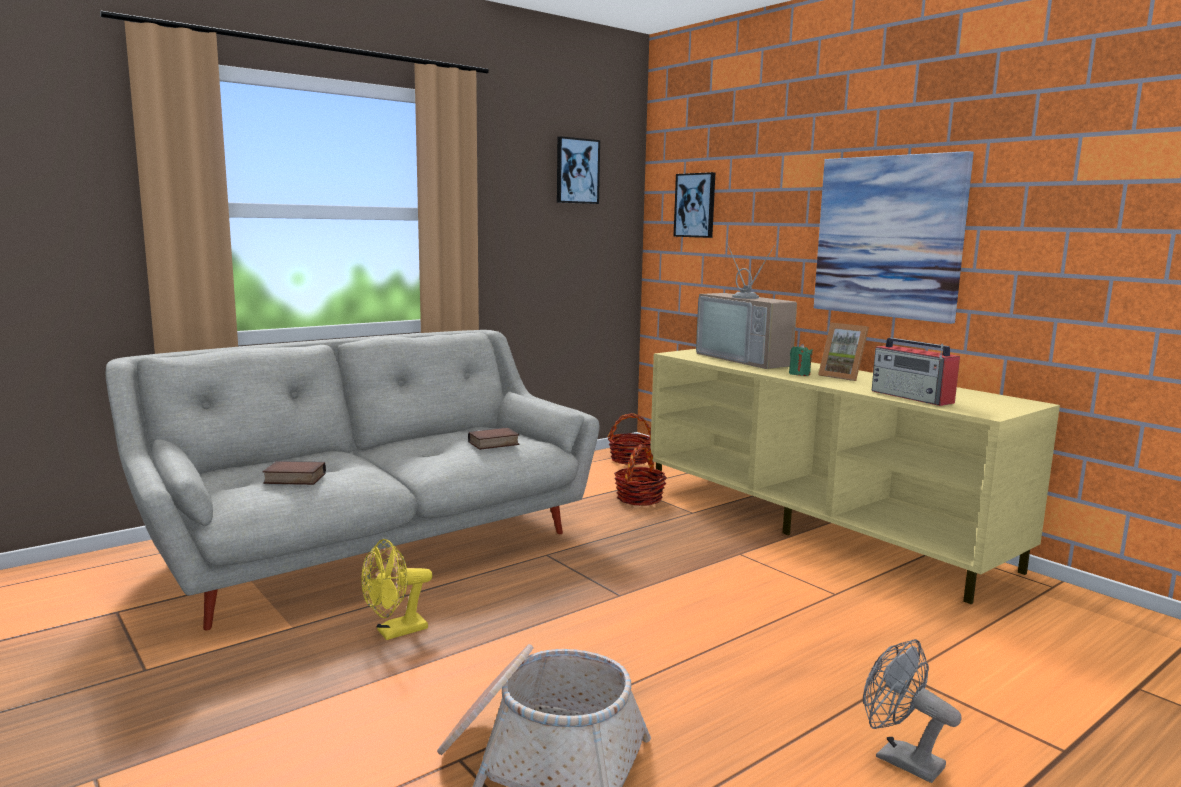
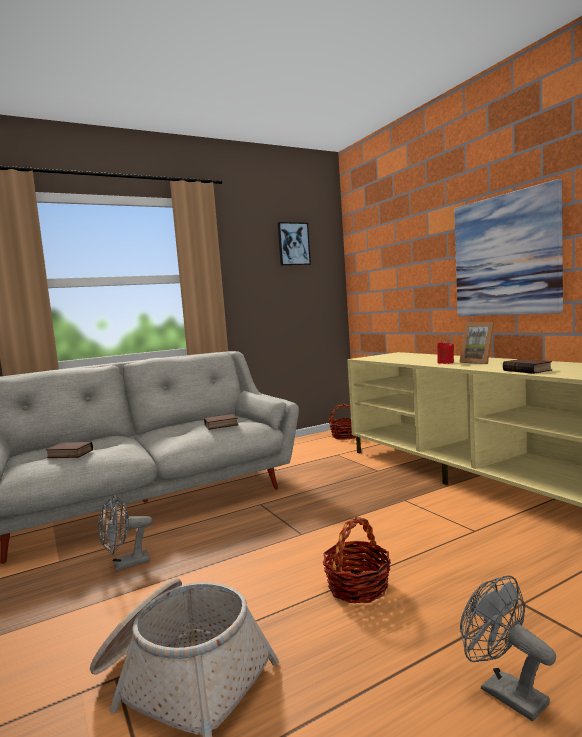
camera: 10 degrees right, 5 degrees down
(395, 632) = (125, 565): yellow fan -> grey fan
(639, 498) = (342, 462): basket -> basket (357, 587)
(695, 205) = (375, 257): picture -> none
(748, 359) = (413, 357): television -> none
(799, 374) = (445, 363): green candle -> red candle
(912, 397) = (528, 370): radio -> book

